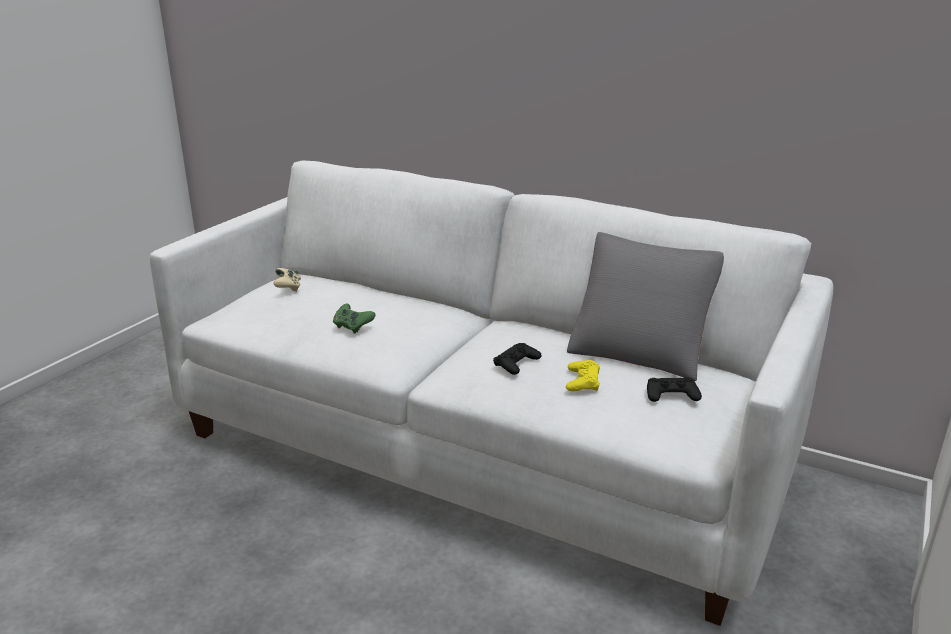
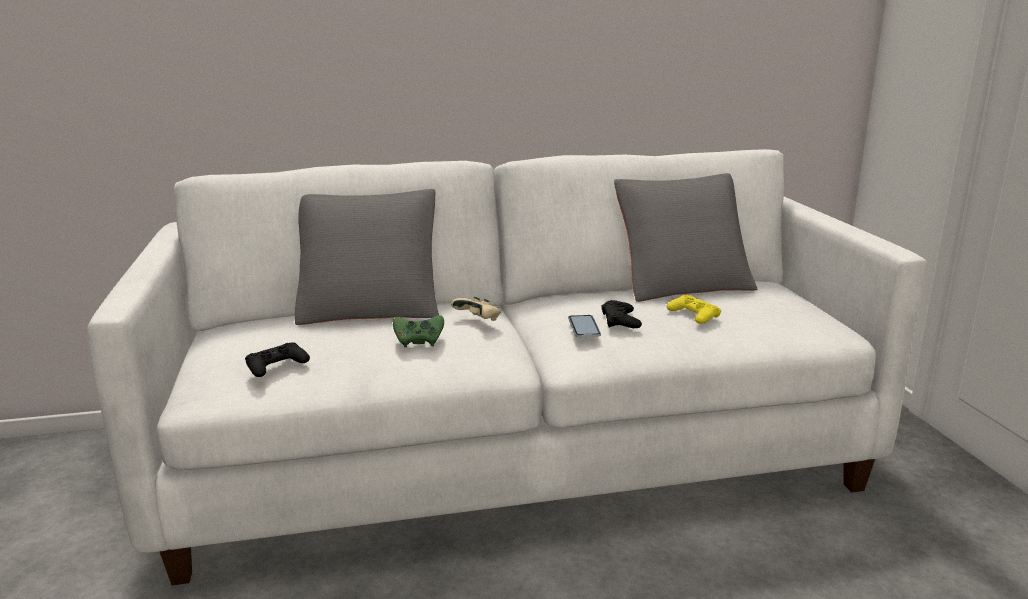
camera: 40 degrees left, 5 degrees down
(288, 288) = (255, 336): beige game controller -> beige game controller (478, 320)
(380, 290) = (371, 308): none -> grey pillow
(479, 358) = (584, 327): none -> phone
(671, 395) = (765, 302): black game controller -> black game controller (276, 365)

